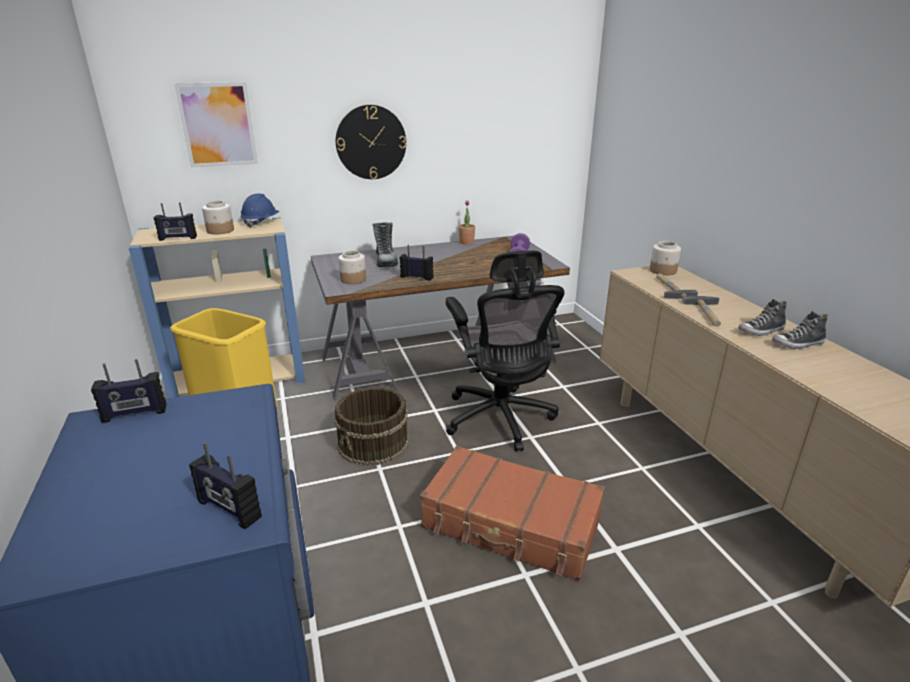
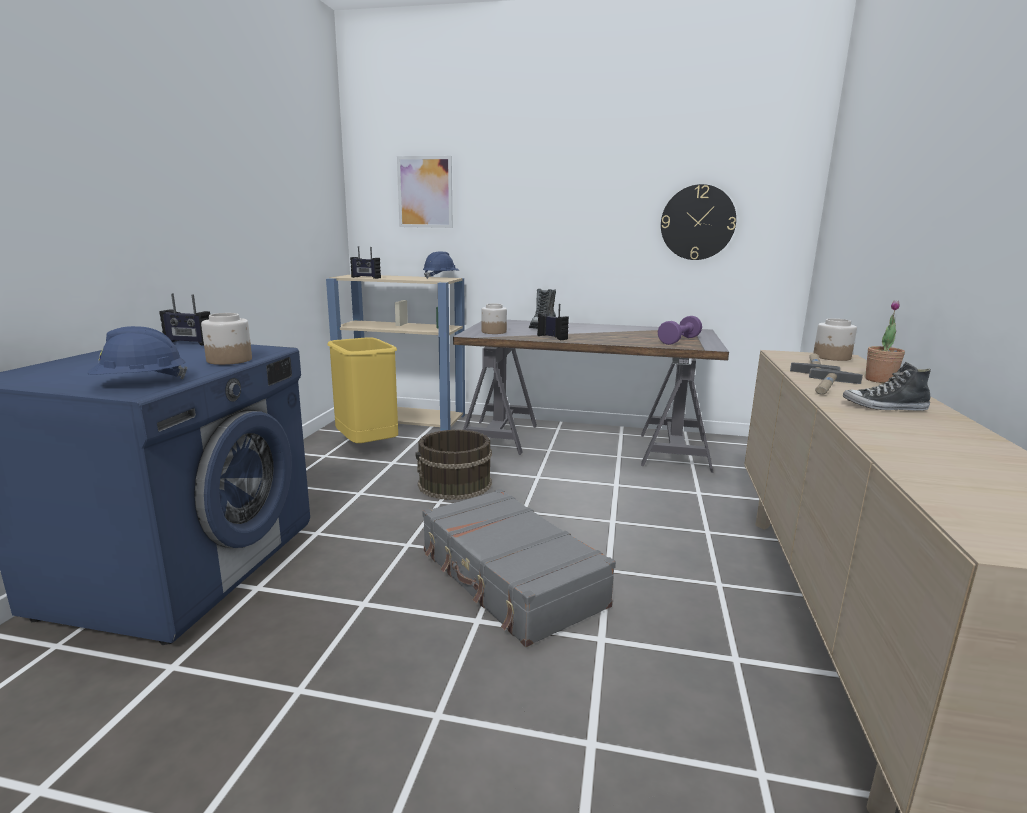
camera: 30 degrees right, 10 degrees down
(220, 231) = (402, 278): jar -> jar (229, 360)
(228, 510) = (140, 383): radio -> blue hard hat
(371, 142) = (555, 215): wall clock -> wall clock (697, 222)
(466, 242) = (643, 327): potted plant -> potted plant (880, 380)
(500, 418) = (596, 498): office chair -> none
(511, 524) = (509, 579): brown suitcase -> grey suitcase
(797, 344) = (924, 424): shoe -> none

